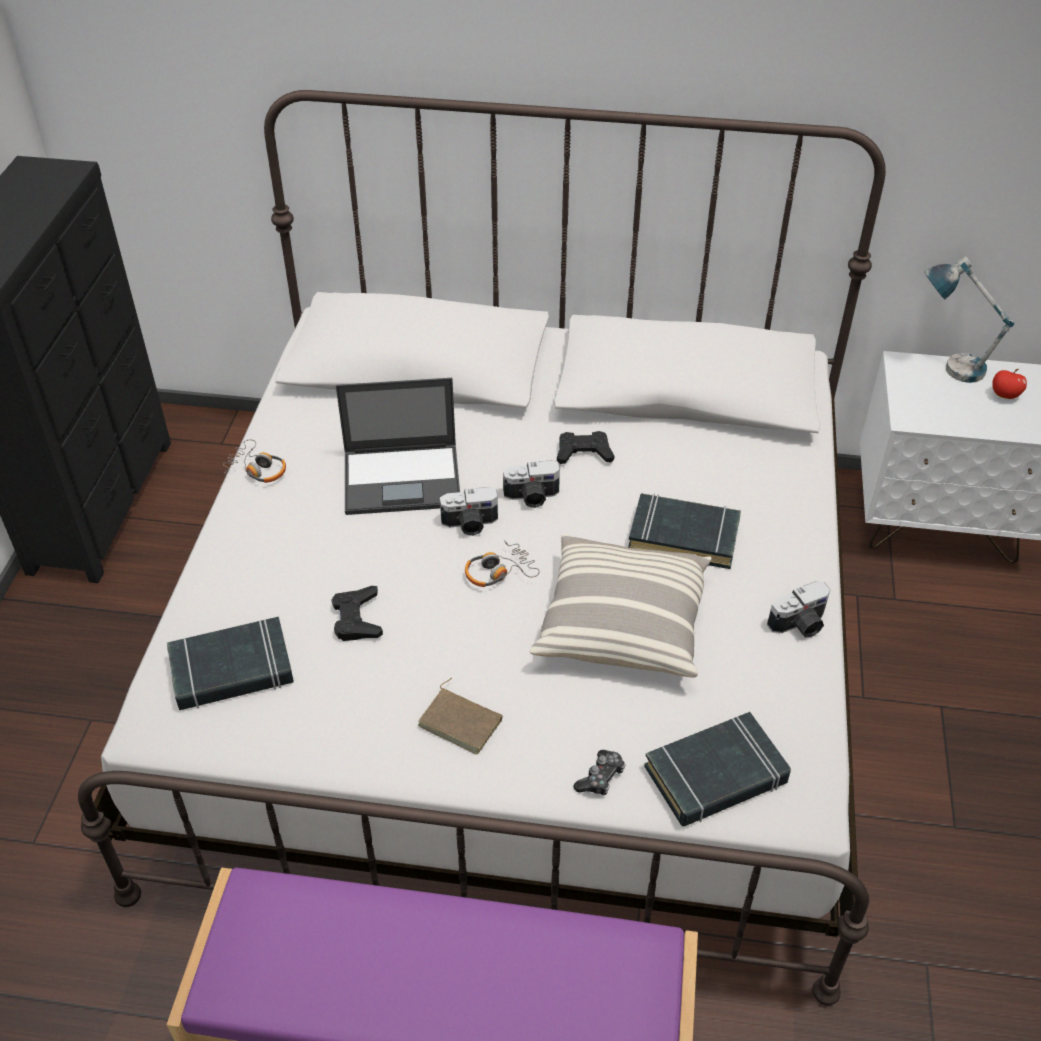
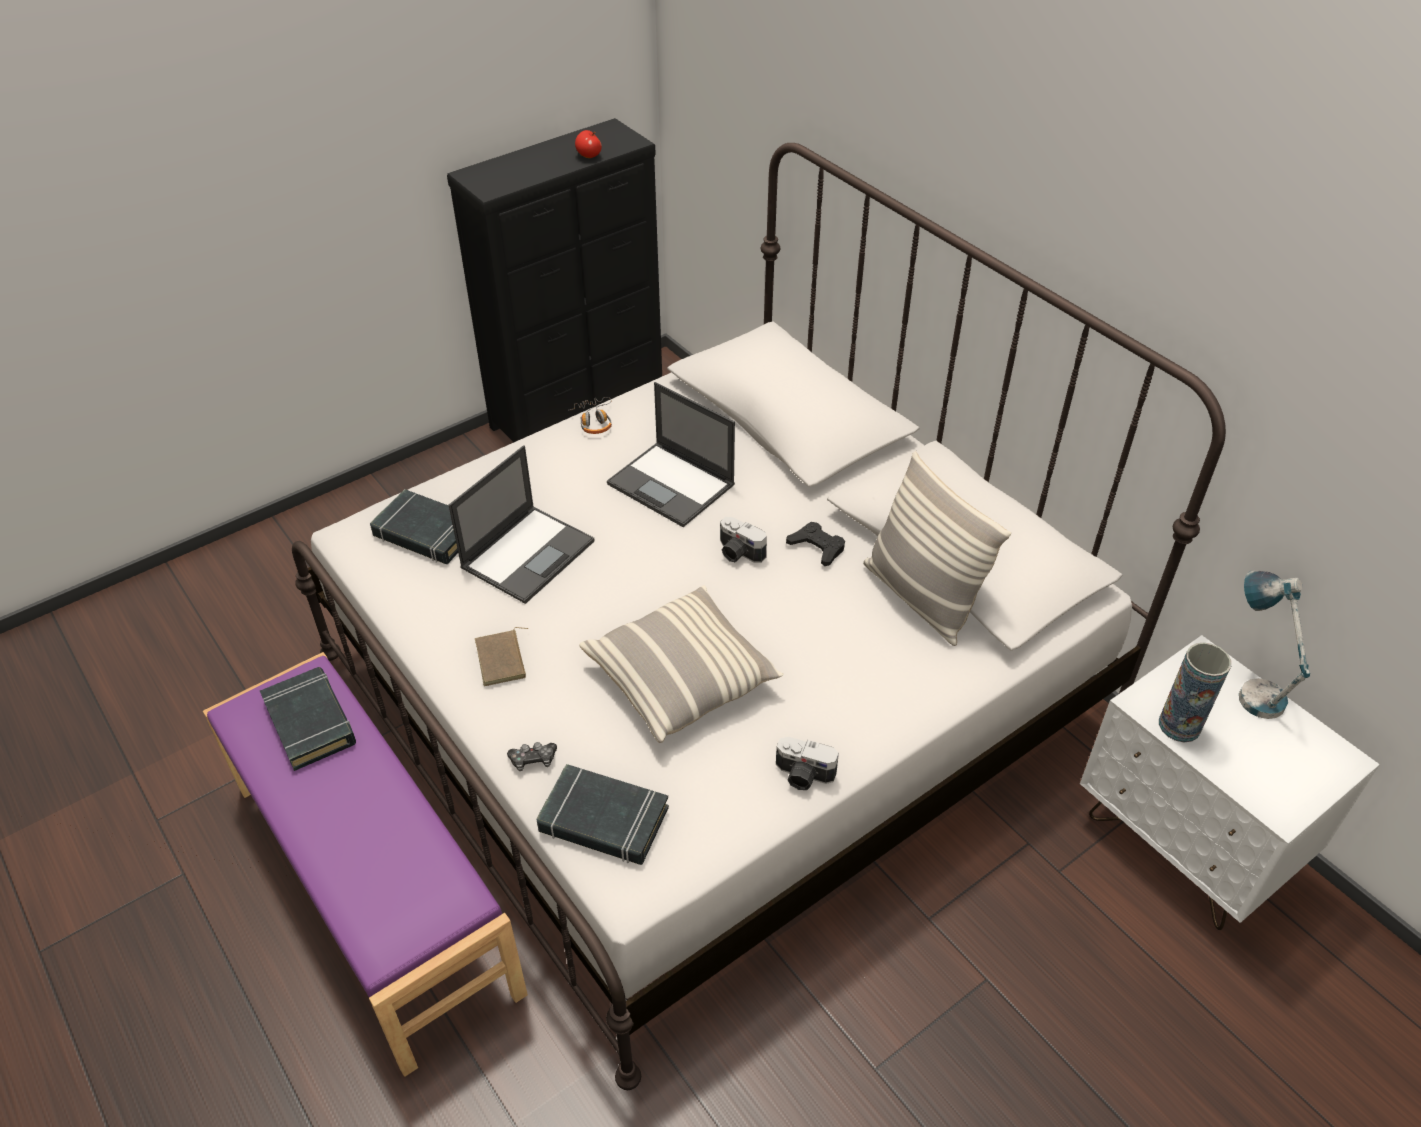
camera: 45 degrees right, 0 degrees up
(357, 619) = (528, 553): black game controller -> laptop
(470, 524) = (673, 543): camera -> none
(499, 572) = (649, 586): headphones -> none
(684, 536) = (806, 654): black book -> black book (310, 722)
(703, 440) = (921, 597): none -> pillow
(946, 418) = (1179, 725): none -> vase
(1004, 395) = (1271, 746): apple -> apple (589, 156)

